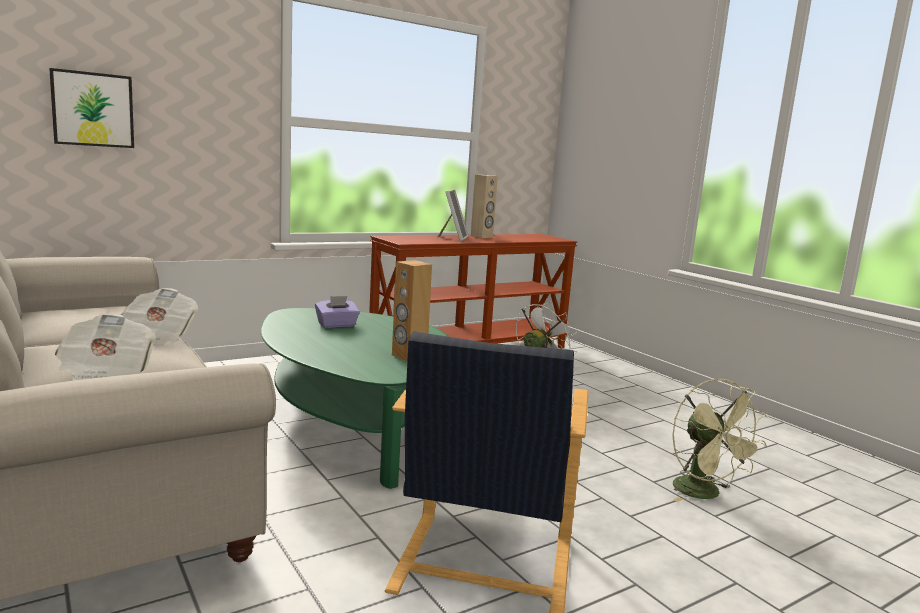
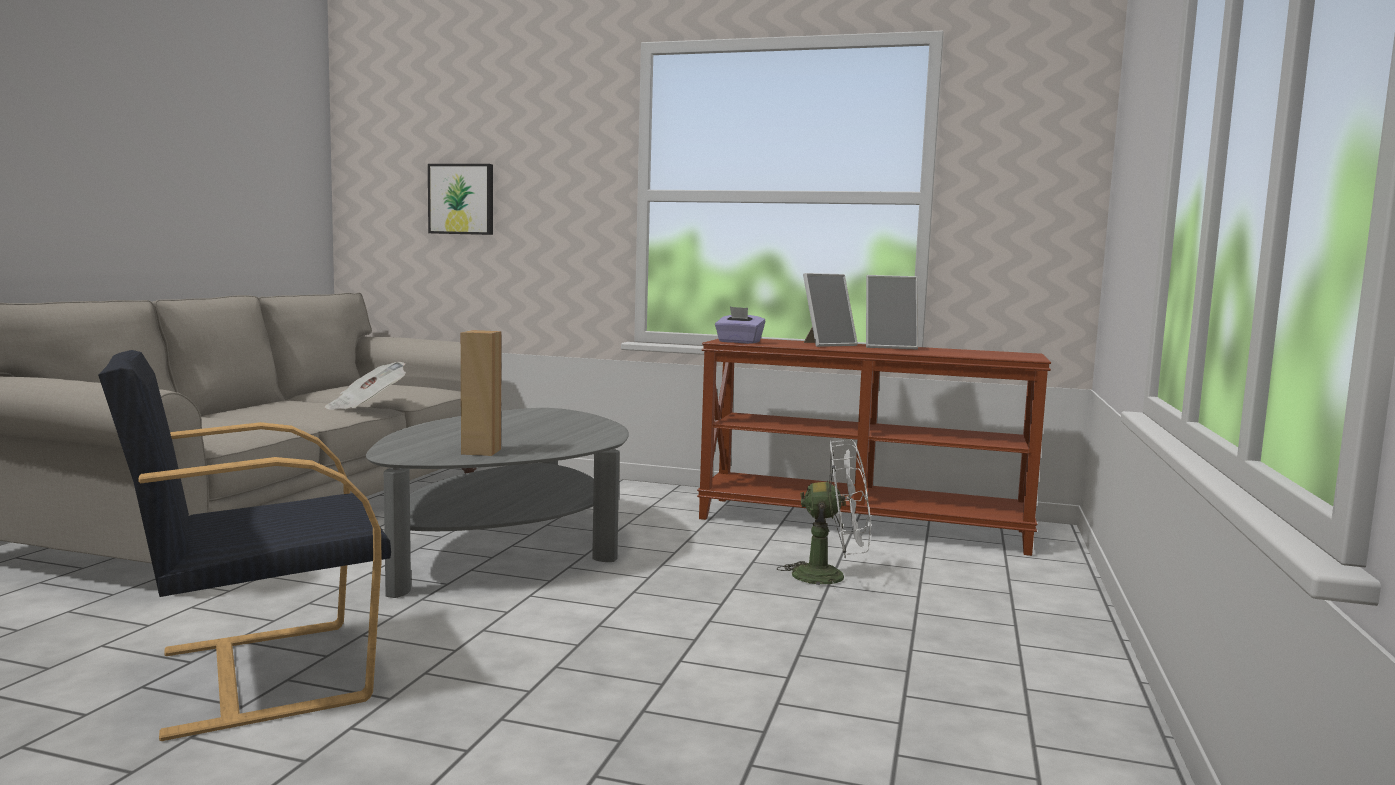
camera: 50 degrees right, 5 degrees down
(106, 376) = (230, 415): newspaper -> none
(337, 325) = (535, 423): purple tissue box -> purple tissue box (739, 342)
(353, 427) = (509, 547): green coffee table -> grey coffee table
(482, 236) = (889, 347): beige speaker -> picture frame
(704, 494) = (663, 753): green fan -> none

